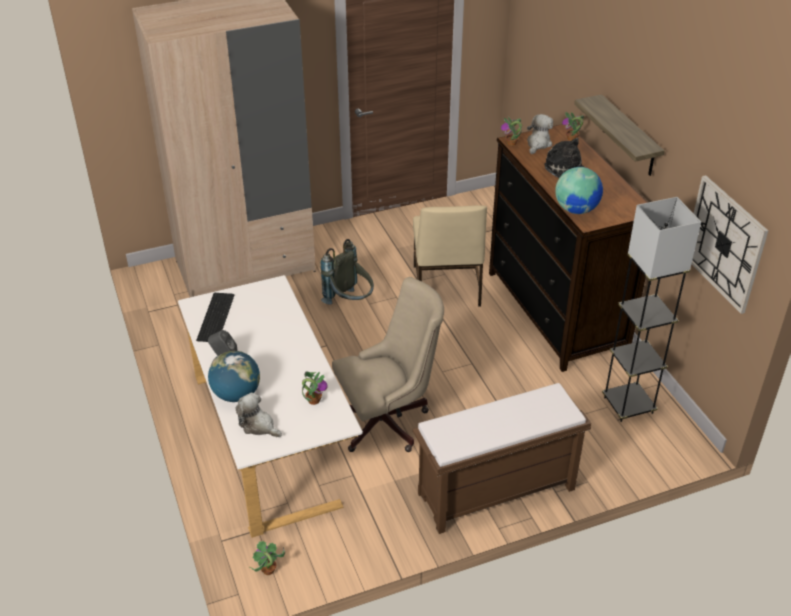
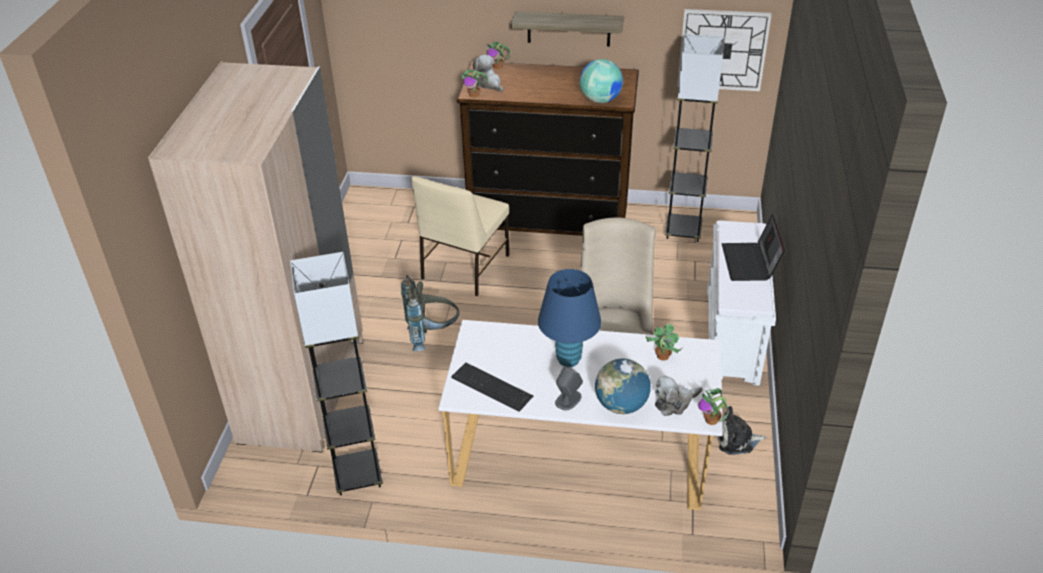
camera: 60 degrees left, 0 degrees up
(179, 327) = (357, 475): none -> grey floor lamp
(268, 570) = (746, 510): potted plant -> potted plant (712, 420)
(273, 347) = (568, 359): none -> blue table lamp
(445, 286) = (464, 267): beige chair -> beige chair turned 90 degrees clockwise
(495, 492) = (732, 336): brown bench -> white bench
(506, 425) = (750, 263): none -> laptop
(565, 170) = (540, 85): plush toy -> plush toy (737, 440)

